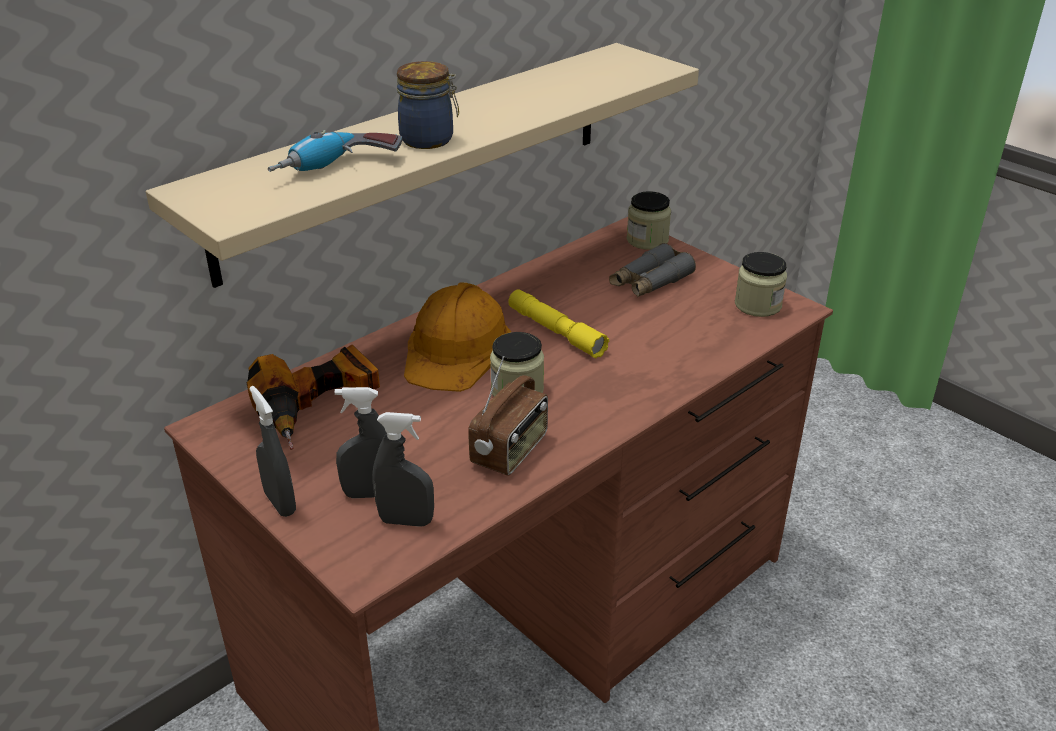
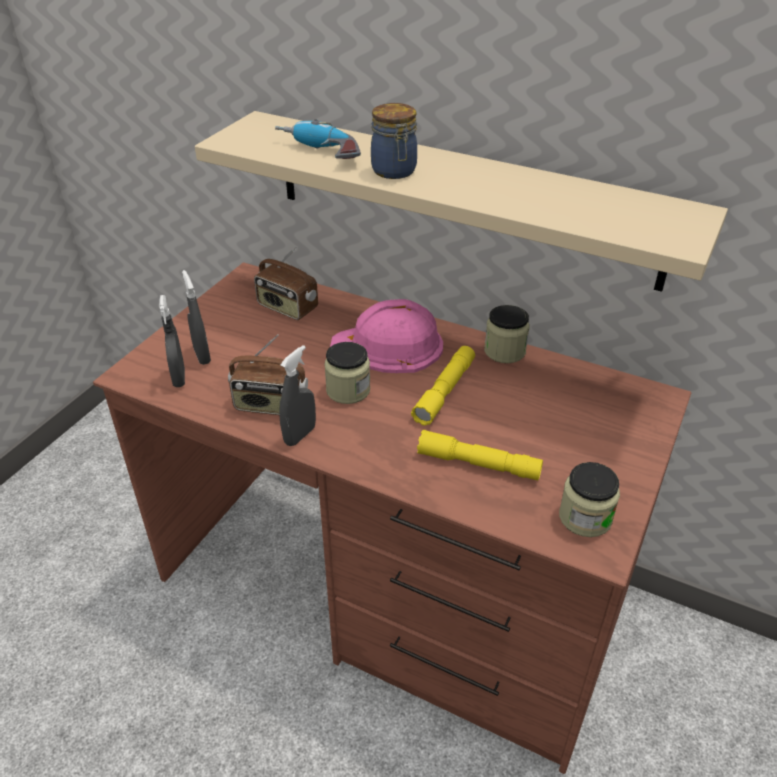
camera: 70 degrees right, 5 degrees up
(280, 503) = (183, 324): grey spray bottle -> grey spray bottle (300, 435)
(318, 406) = (287, 308): power drill -> radio
(457, 349) = (388, 347): orange hard hat -> pink hard hat
(647, 240) = (652, 414): jar -> jar (504, 351)
(650, 282) = (571, 431): grey binoculars -> none
(672, 339) = (478, 464): none -> yellow flashlight

